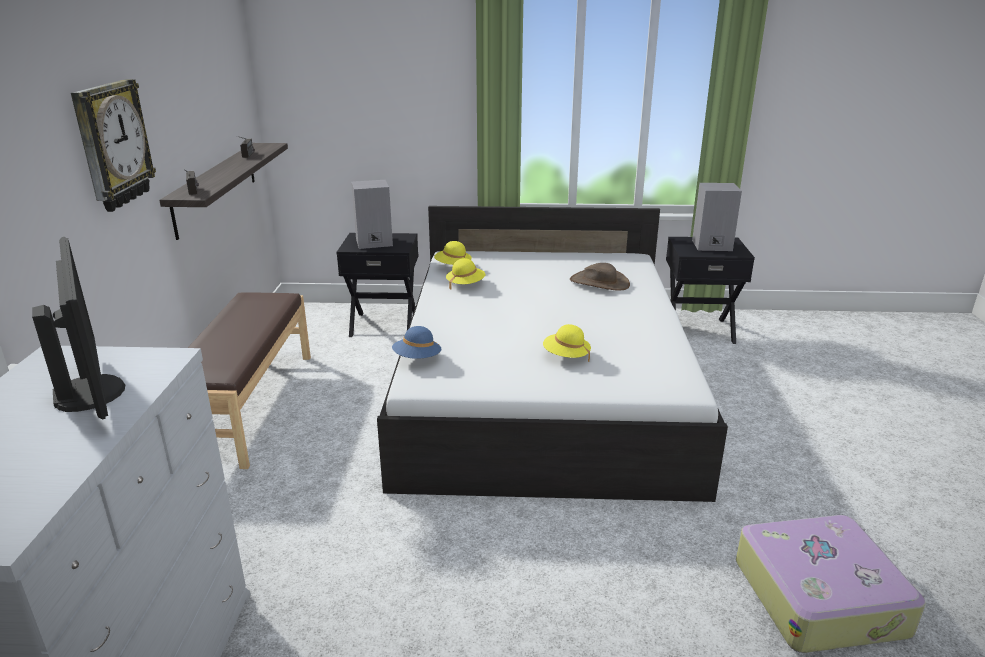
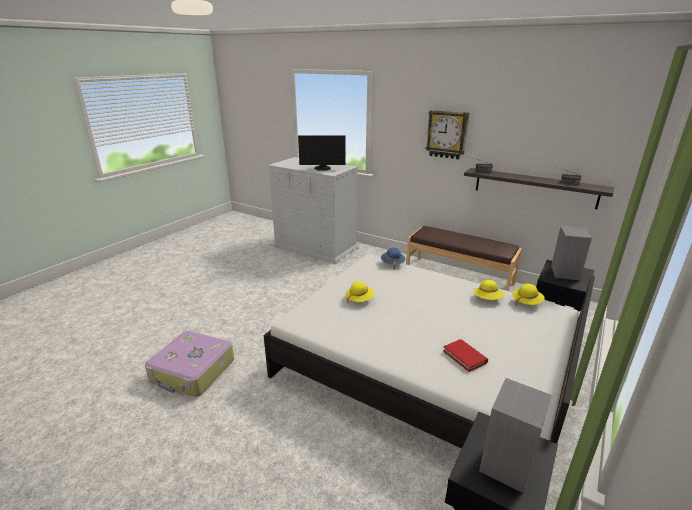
camera: 120 degrees right, 0 degrees up
(599, 282) = (464, 357): brown hat -> red book

